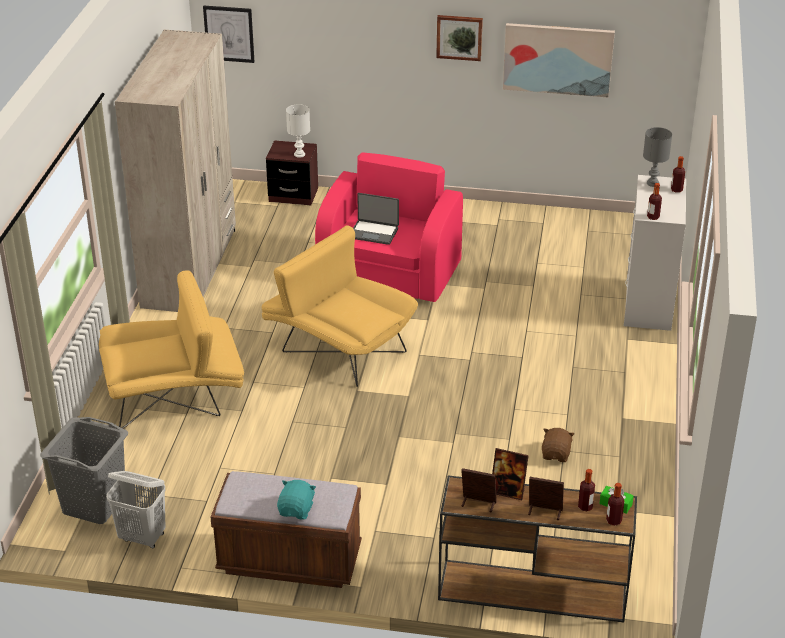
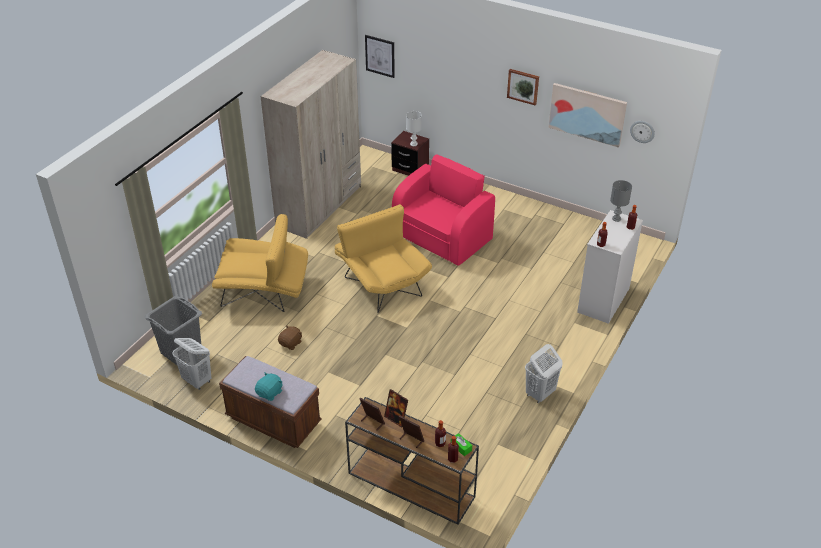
camera: 20 degrees right, 5 degrees up
(374, 232) = (430, 210): laptop -> none
(556, 454) = (479, 394): brown plush toy -> brown plush toy (291, 343)
(634, 435) = (540, 394): none -> white laundry basket
(639, 67) = (642, 131): none -> wall clock

